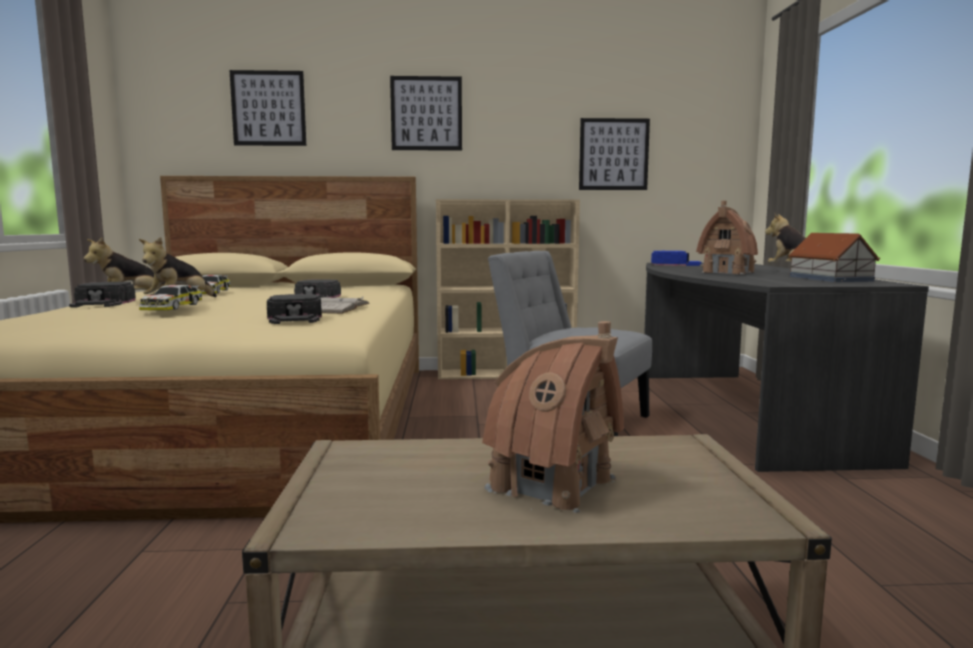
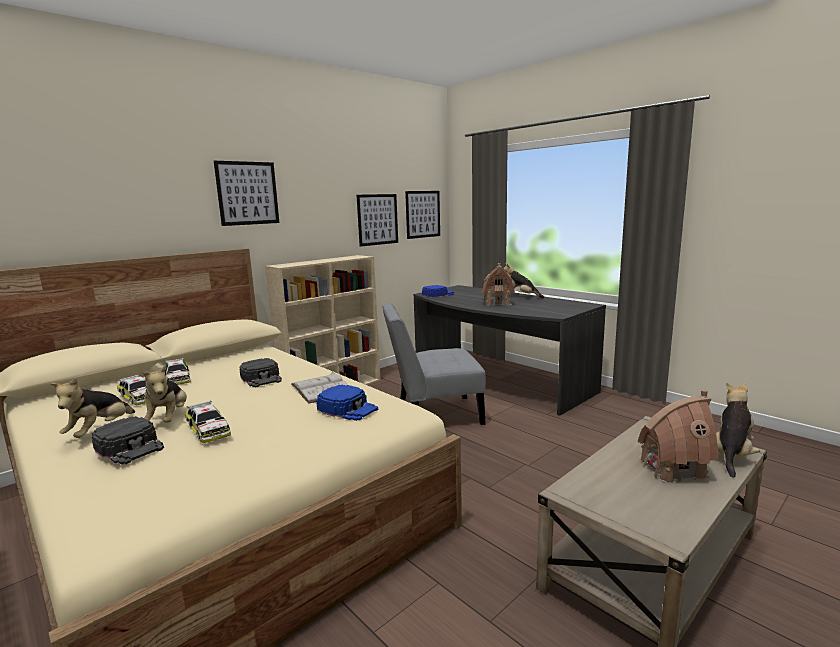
camera: 40 degrees left, 5 degrees up
(268, 108) = (91, 191): picture -> picture (423, 214)
(269, 290) = (178, 378): none -> toy car
(295, 318) = (348, 408): black cap -> blue cap
(720, 513) = (732, 455): none -> plush toy
(829, 278) = (556, 303): toy house -> none

